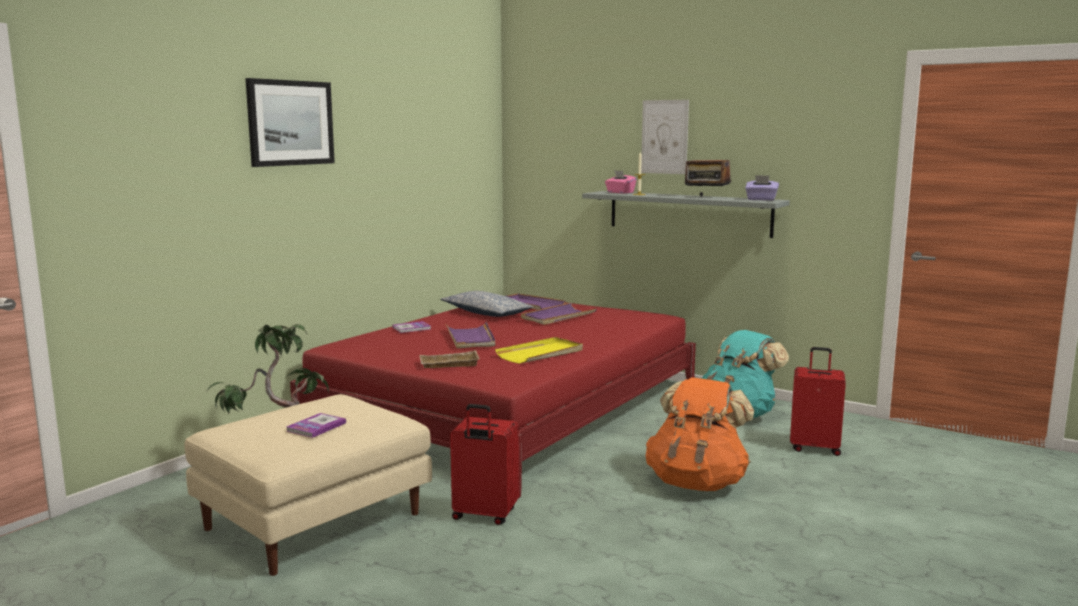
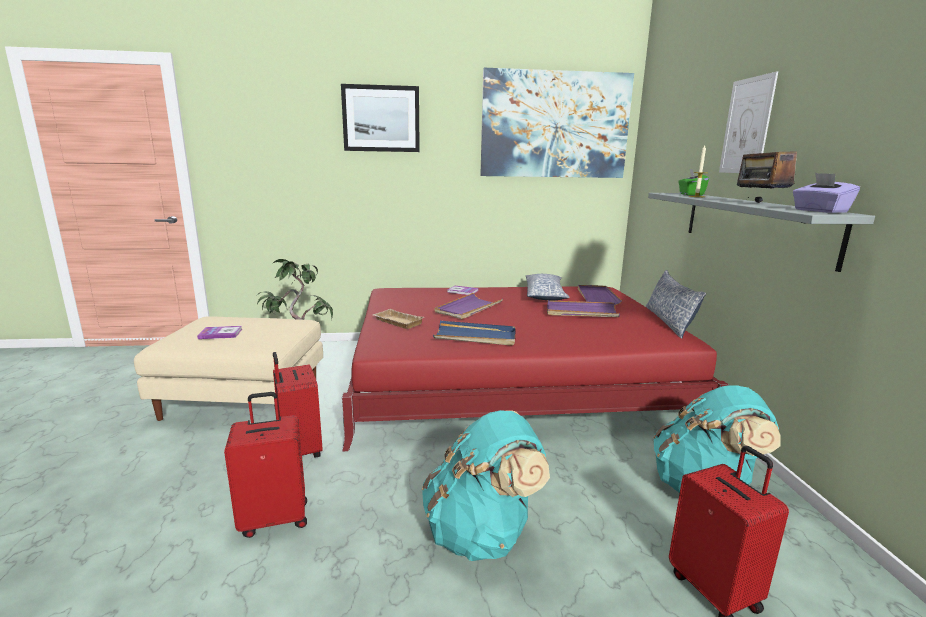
camera: 50 degrees right, 5 degrees up
(445, 125) = (555, 125): none -> picture
(541, 354) = (475, 336): yellow tray -> blue tray
(579, 545) = (275, 518): none -> red suitcase
(620, 192) = (690, 194): pink tissue box -> green tissue box
(621, 308) = (668, 321): none -> pillow
(697, 483) = (481, 533): orange backpack -> turquoise backpack

